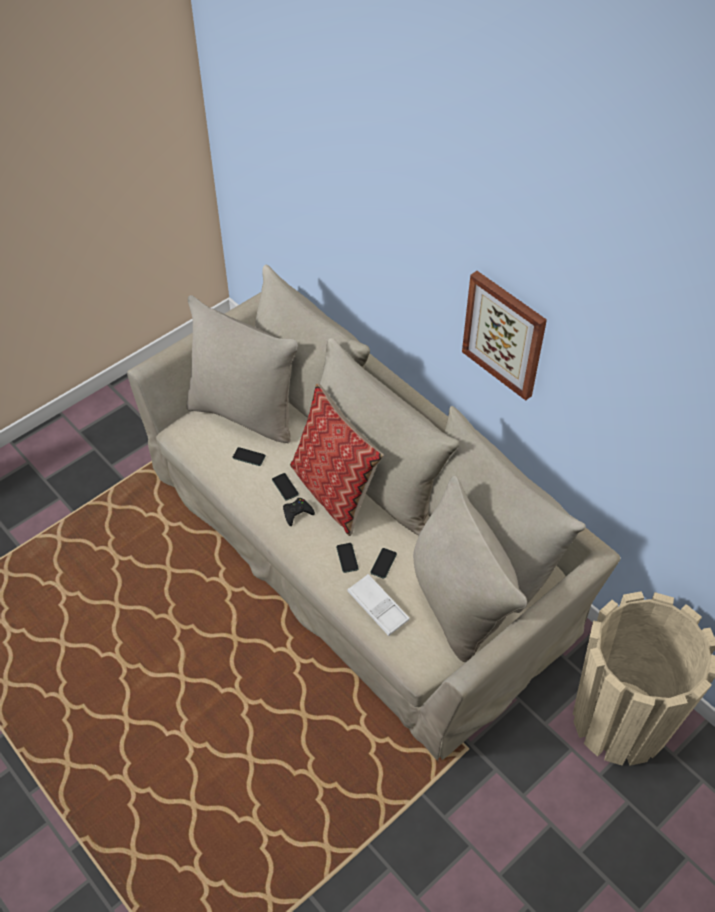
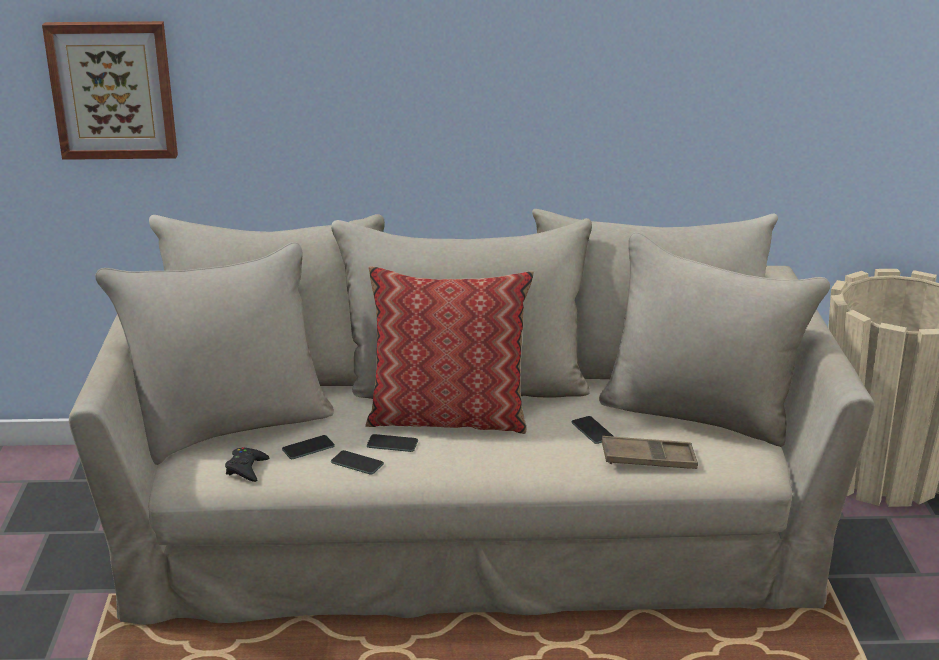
camera: 50 degrees left, 25 degrees down
(297, 513) = (442, 452): black game controller -> black game controller (246, 469)
(347, 558) = (553, 449): phone -> phone (357, 463)
(378, 607) = (648, 459): white tray -> brown tray
(505, 334) = (555, 82): picture -> picture (113, 90)

